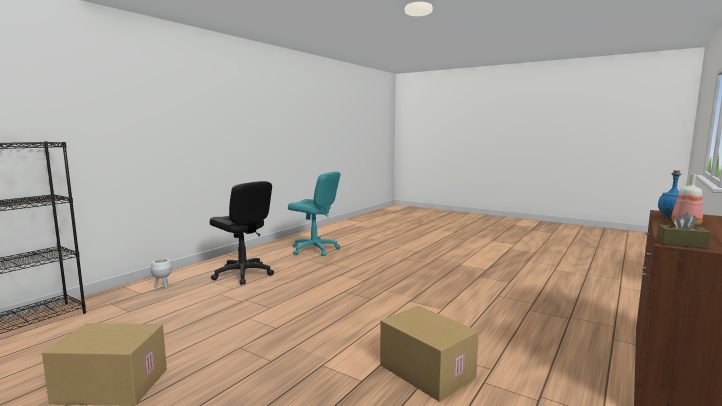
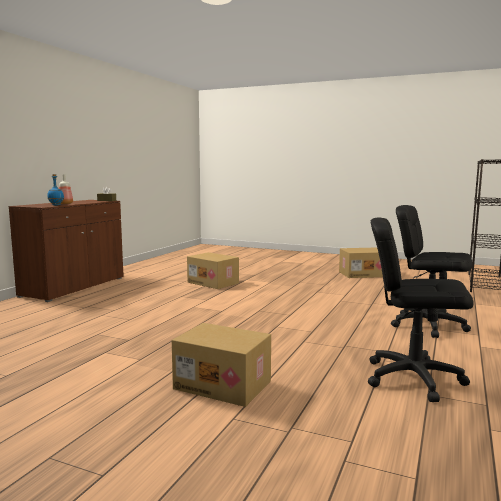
camera: 170 degrees right, 0 degrees up
(162, 286) = (476, 309): white planter -> none
(314, 249) = (413, 378): turquoise office chair -> black office chair
(408, 252) = (224, 384): none -> cardboard box

